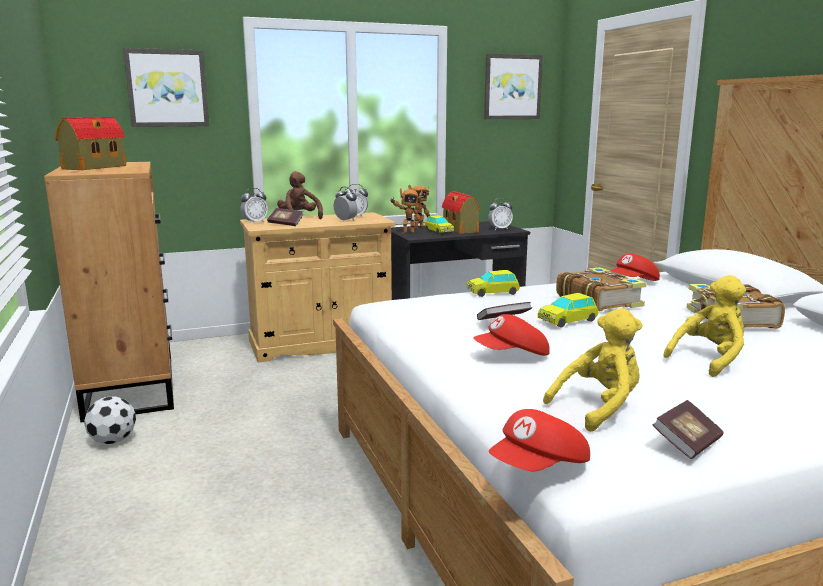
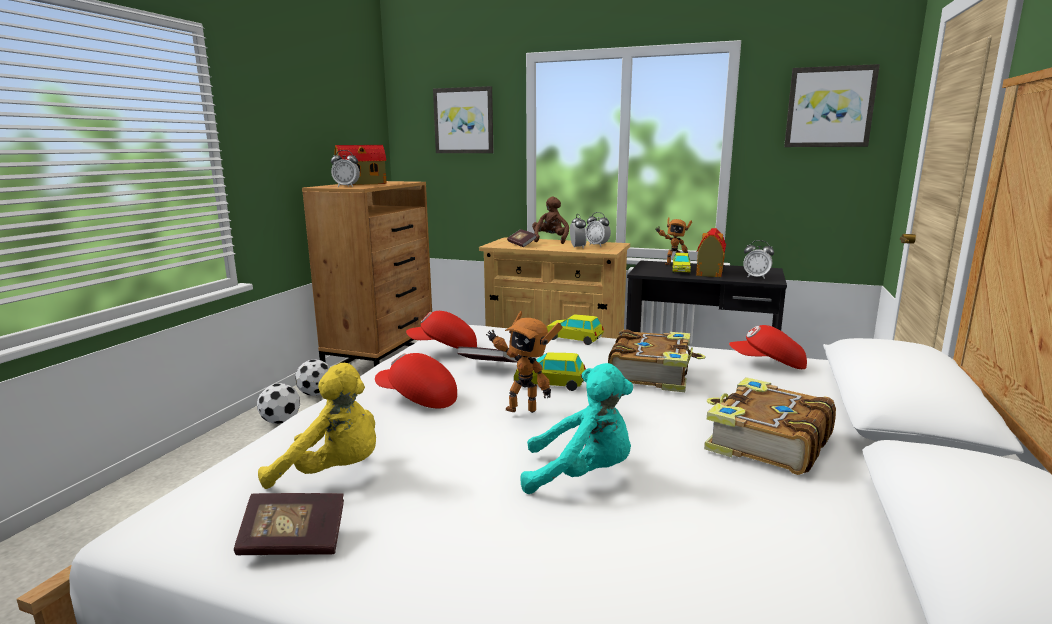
camera: 40 degrees right, 0 degrees up
(124, 478) = (281, 421): none -> football
(255, 222) = (504, 241): alarm clock -> alarm clock (346, 186)
(406, 233) = (644, 268): toy robot -> toy robot (521, 409)
(540, 467) = (156, 497): red cap -> red cap (444, 348)
(709, 360) = (582, 475): yellow plush toy -> turquoise plush toy

